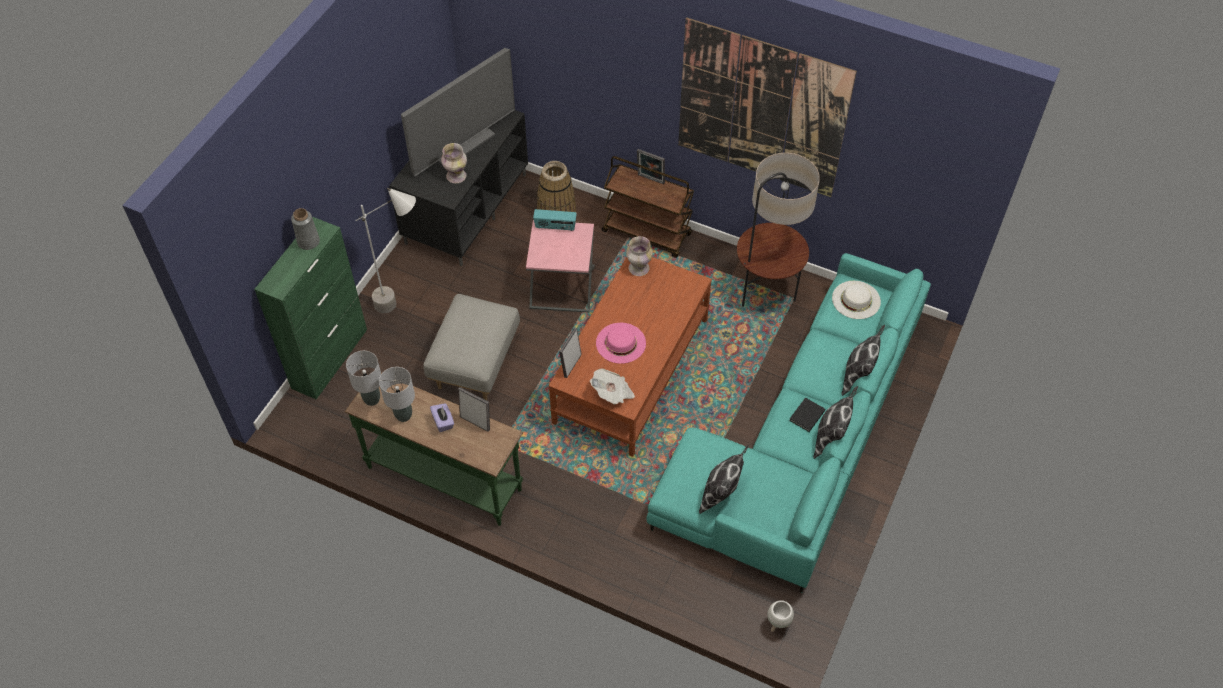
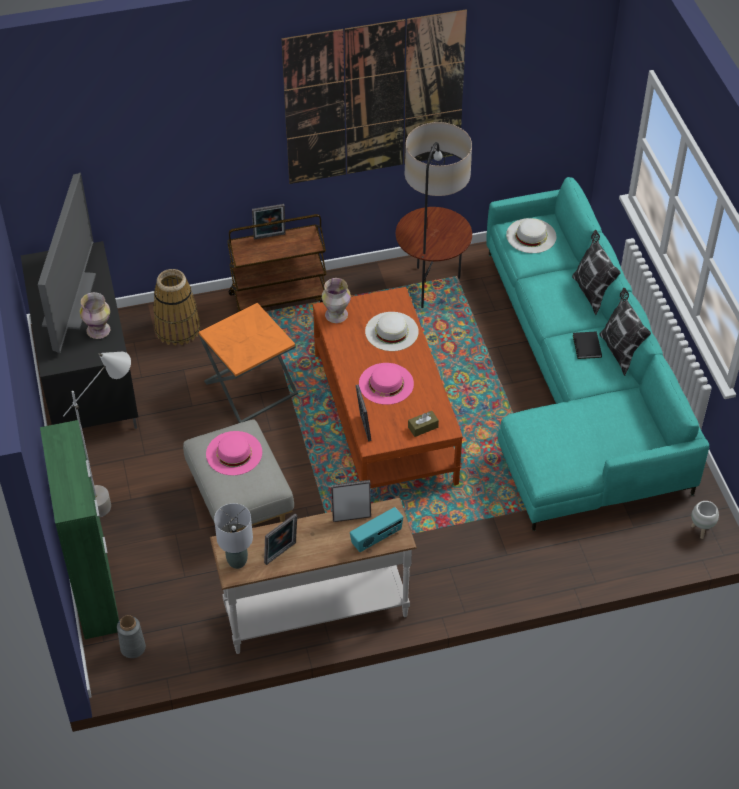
camera: 40 degrees left, 5 degrees down
(308, 242) = (62, 450): grey vase -> grey vase (133, 648)
(404, 415) = (281, 554): grey table lamp -> picture frame
(443, 422) = (323, 536): purple tissue box -> none
(445, 477) = (316, 612): green console table -> white console table
(476, 324) = (234, 453): none -> pink hat
(555, 227) = (226, 325): radio -> radio (376, 538)
(562, 287) = (251, 388): pink side table -> orange side table
(612, 393) = (423, 427): newspaper -> brown tissue box
(665, 306) = (391, 331): none -> white hat
(721, 493) = (585, 448): pillow -> none

